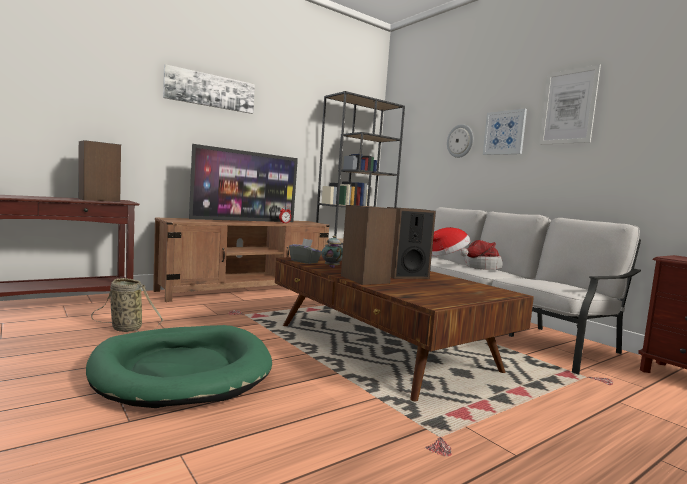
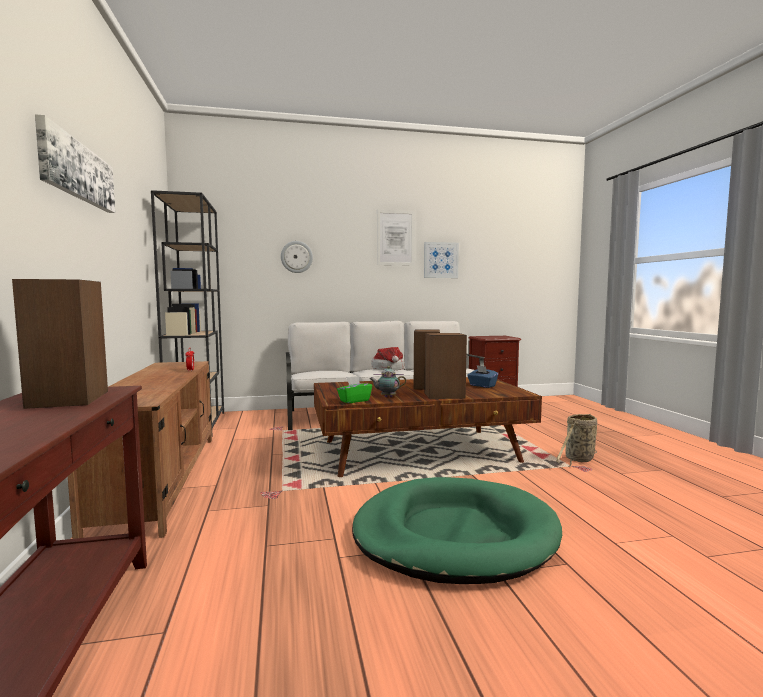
camera: 65 degrees left, 0 degrees up
(124, 328) = (282, 570): basket -> basket (578, 460)
(244, 221) = (155, 379): television -> none
(304, 261) = (354, 400): grey tissue box -> green tissue box
(447, 256) = (335, 367): hat -> none
(450, 291) = (482, 386): none -> blue tissue box
(504, 133) = (344, 253): picture -> picture (440, 260)

